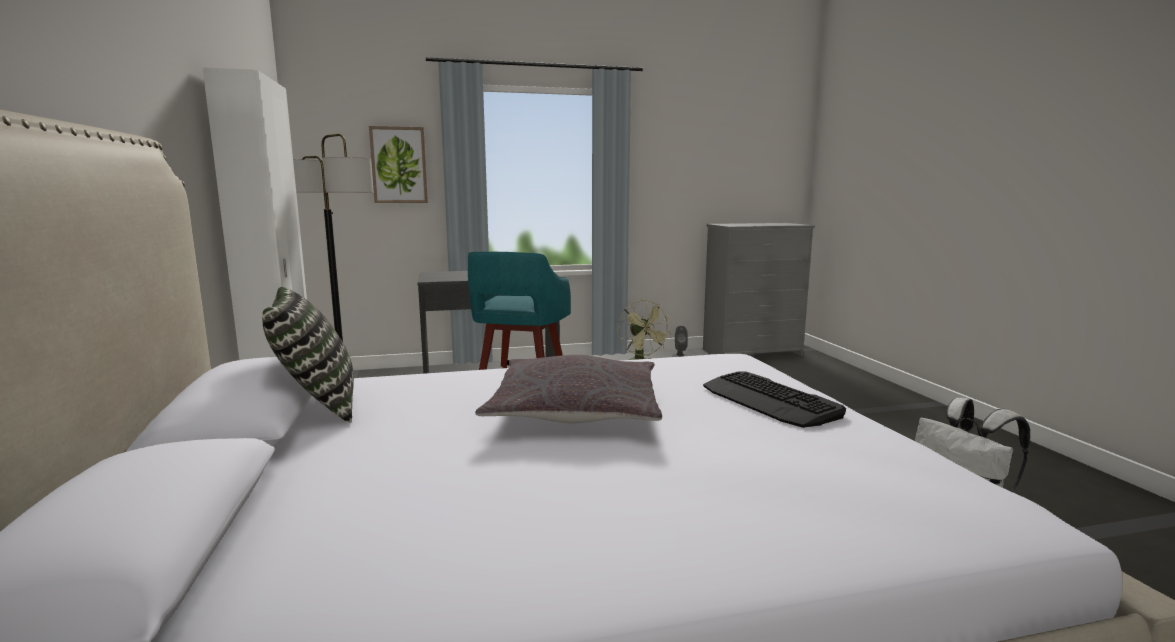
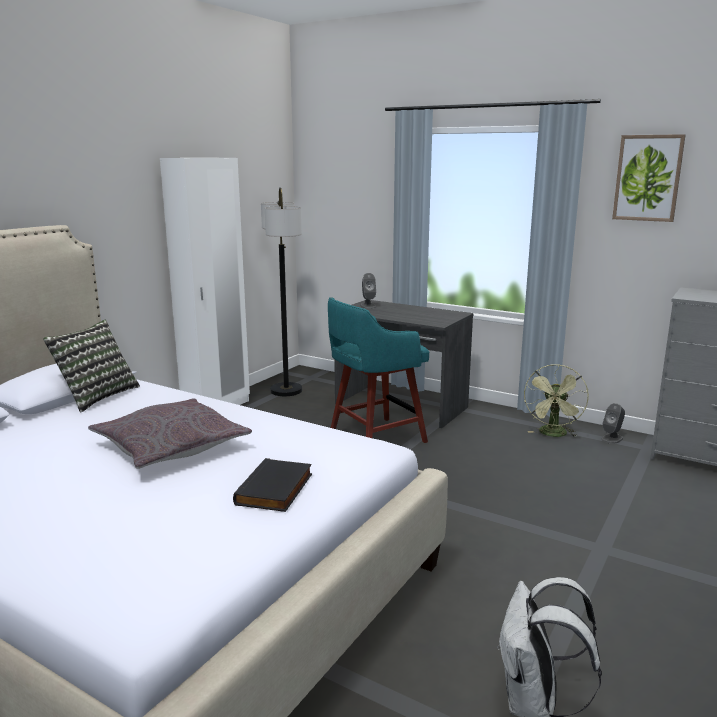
camera: 45 degrees right, 5 degrees up
(399, 165) = (367, 203): picture -> picture (647, 178)
(440, 275) = (368, 306): none -> grey speaker
(769, 400) = (276, 490): keyboard -> black book

